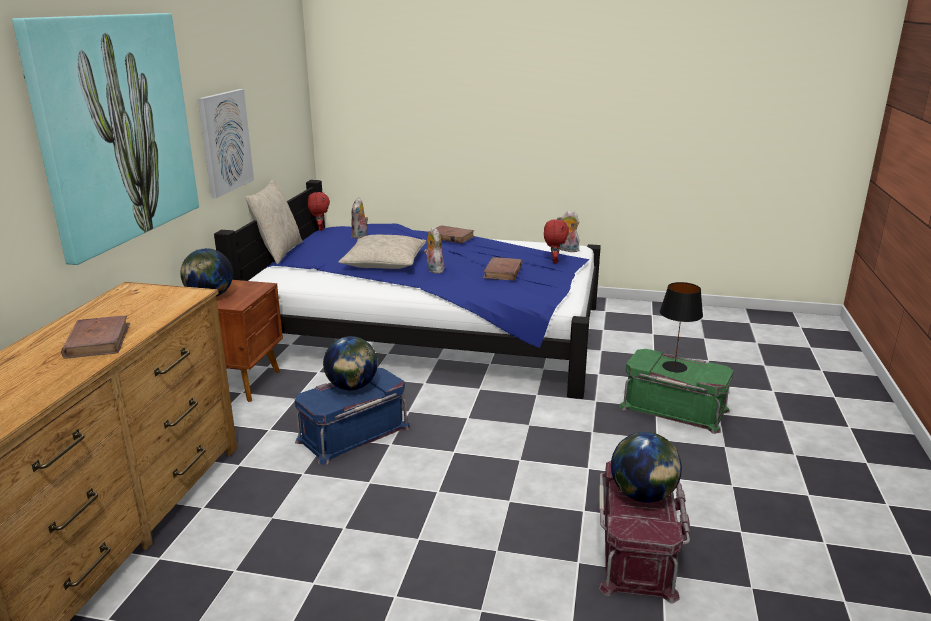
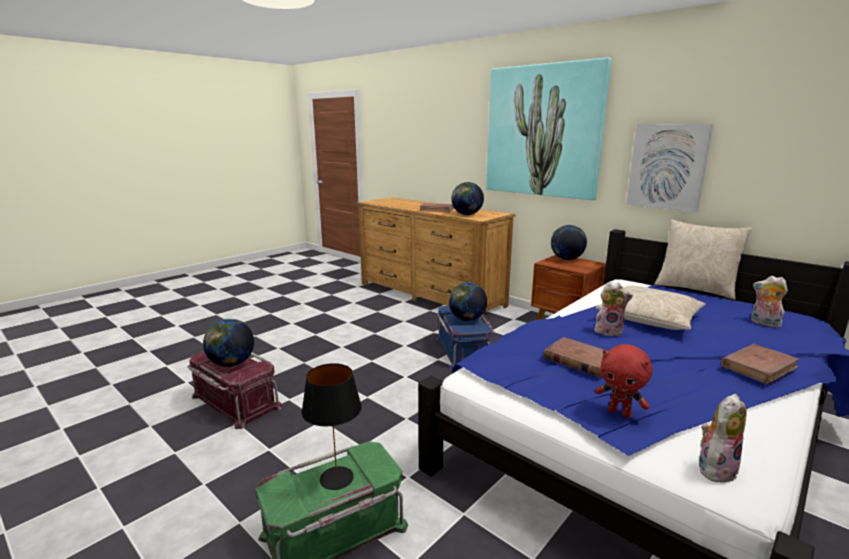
camera: 120 degrees right, 5 degrees down
(154, 307) = (467, 215): none -> globe
(320, 229) = (804, 314): red plush toy -> none

